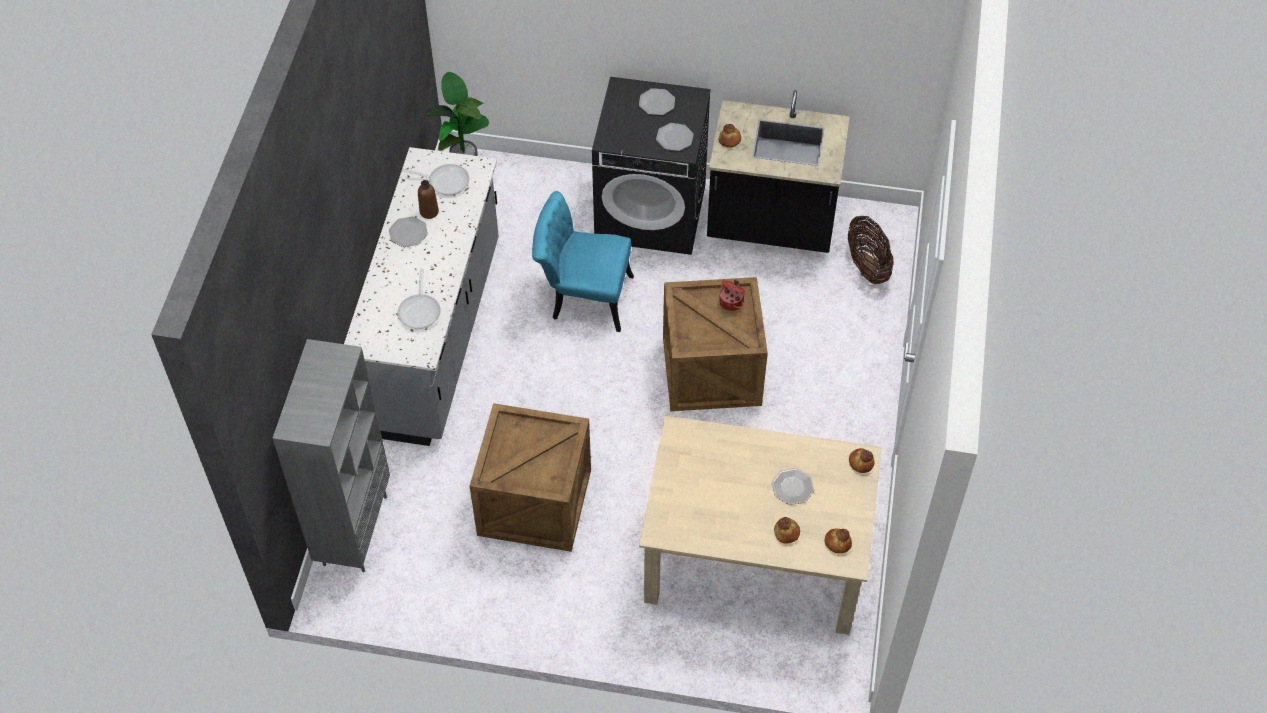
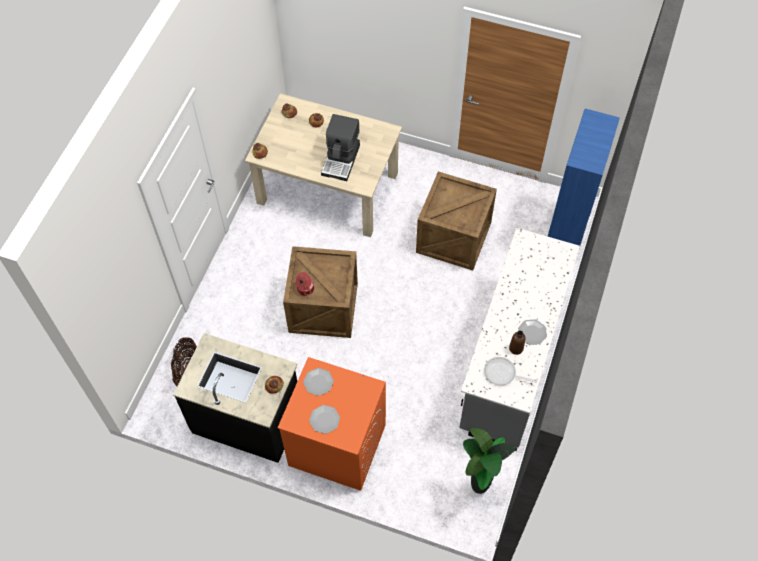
camera: 170 degrees left, 5 degrees up
(354, 529) = (566, 237): grey bookcase -> blue bookcase
(420, 310) = (525, 269): frying pan -> none
(583, 297) = (401, 378): turquoise chair -> none
(651, 213) = (336, 445): black washing machine -> orange washing machine
(726, 469) = (341, 160): none -> coffee machine
(792, 487) = (305, 145): plate -> none

